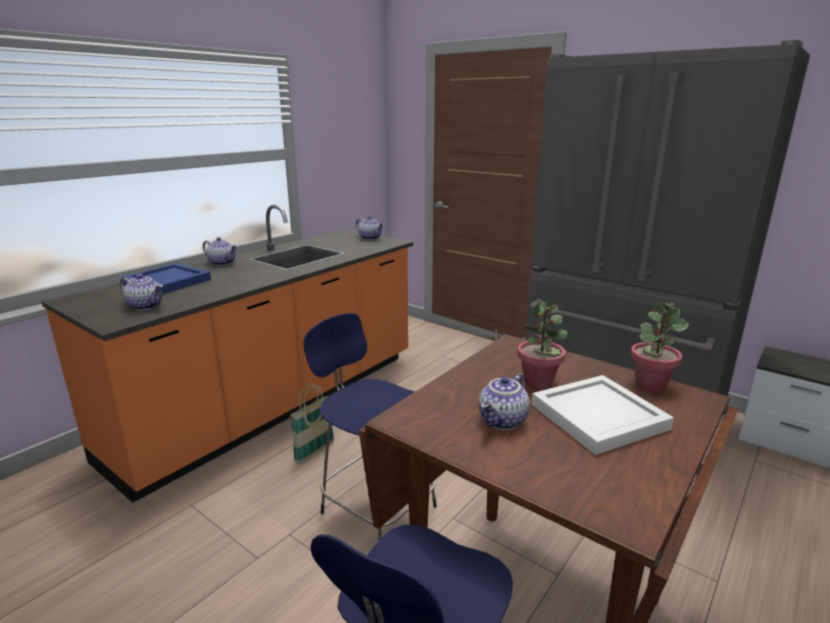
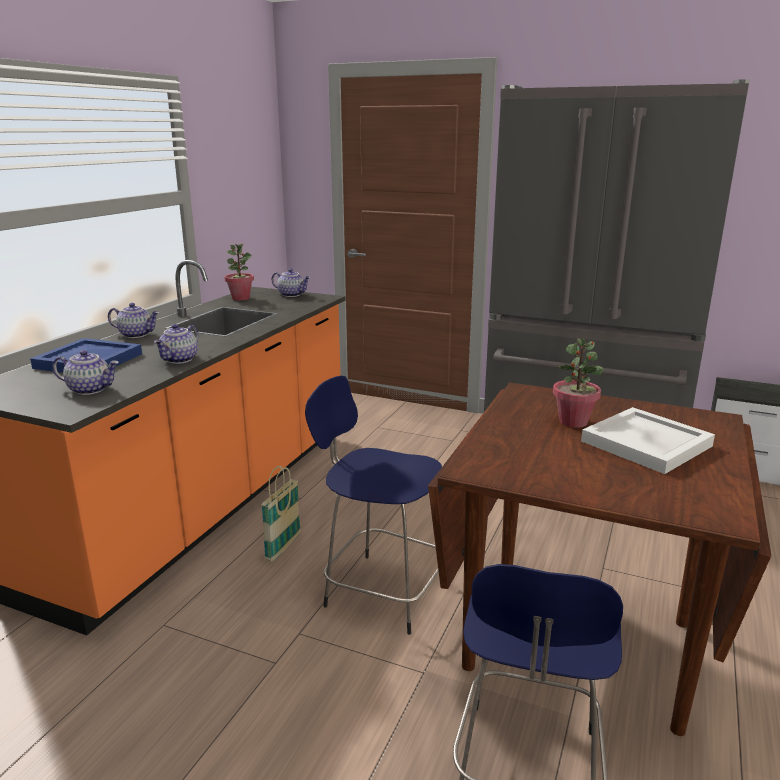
camera: 15 degrees left, 0 degrees up
(503, 421) = (567, 458): teapot -> teapot (180, 360)
(650, 384) = (672, 412): potted plant -> potted plant (241, 298)

